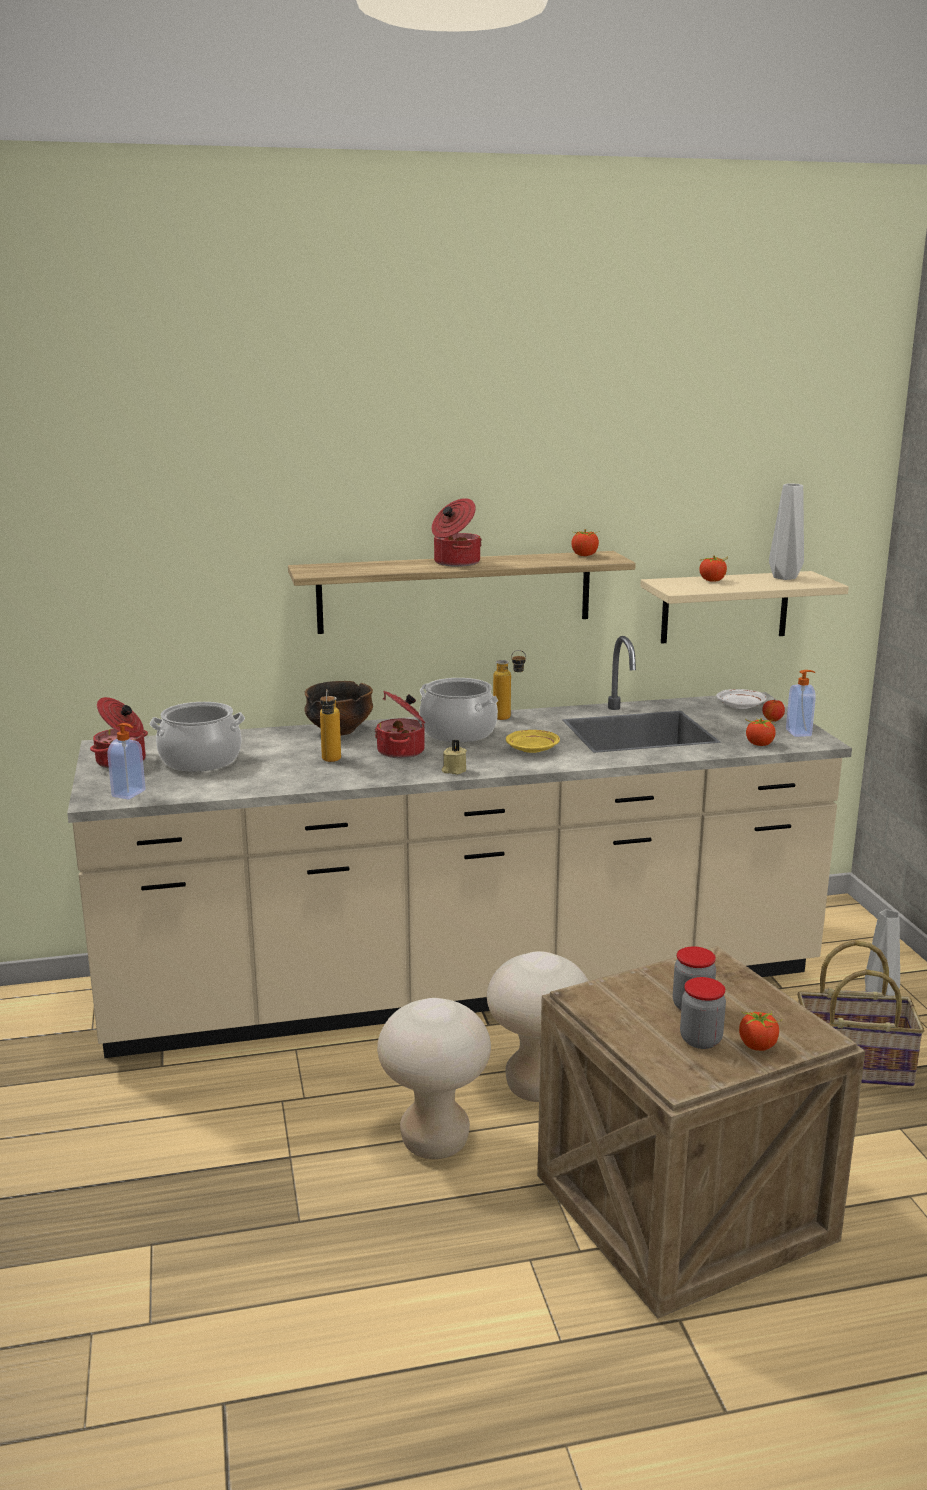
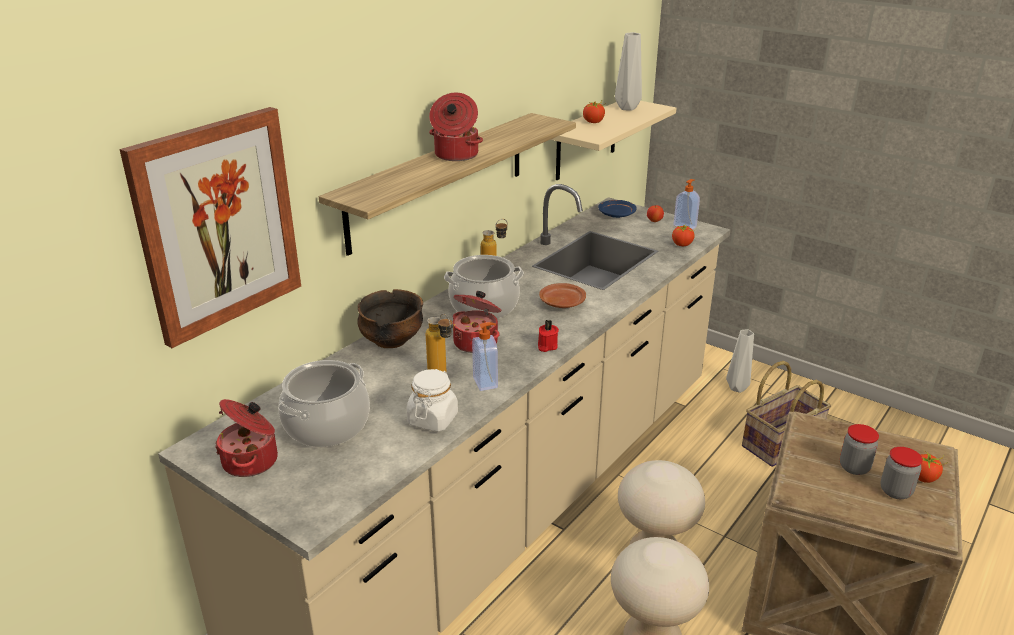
camera: 40 degrees left, 10 degrees up
(129, 794) = (329, 496): soap dispenser -> soap dispenser (486, 382)
(173, 560) = (217, 224): none -> picture
(274, 781) = (433, 419): none -> white jar
(454, 770) = (546, 346): beige candle -> red candle
(532, 749) = (562, 303): yellow plate -> brown plate
(584, 555) = (526, 123): tomato -> none
(740, 706) = (616, 214): white plate -> blue plate

